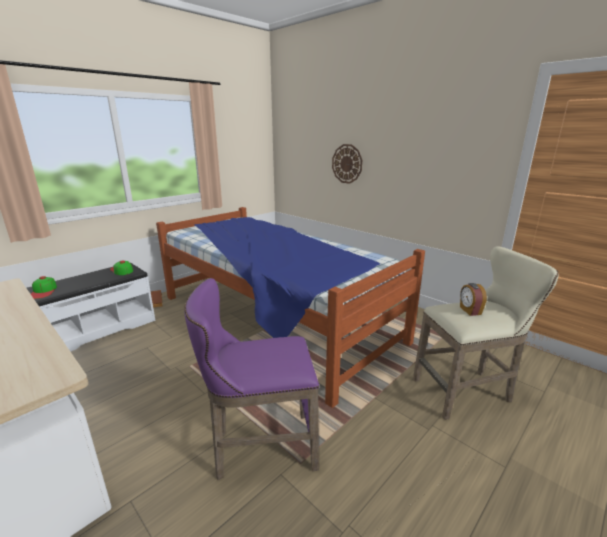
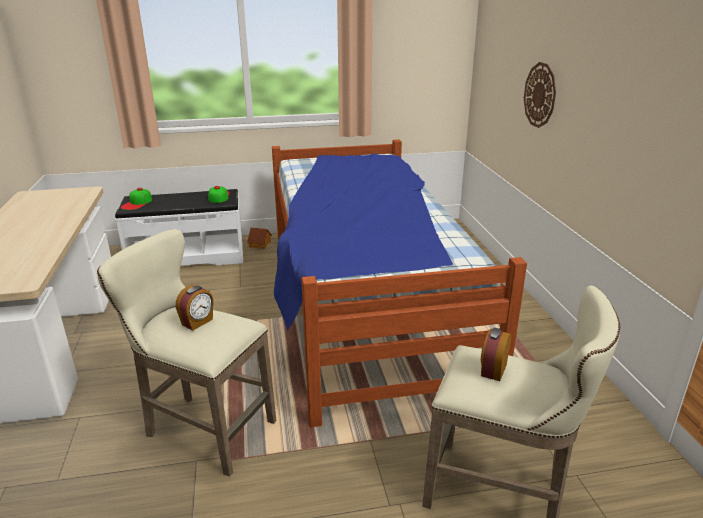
camera: 35 degrees right, 5 degrees up
(259, 447) = (204, 428): purple stool -> beige stool
(264, 350) = (198, 322): none -> alarm clock

